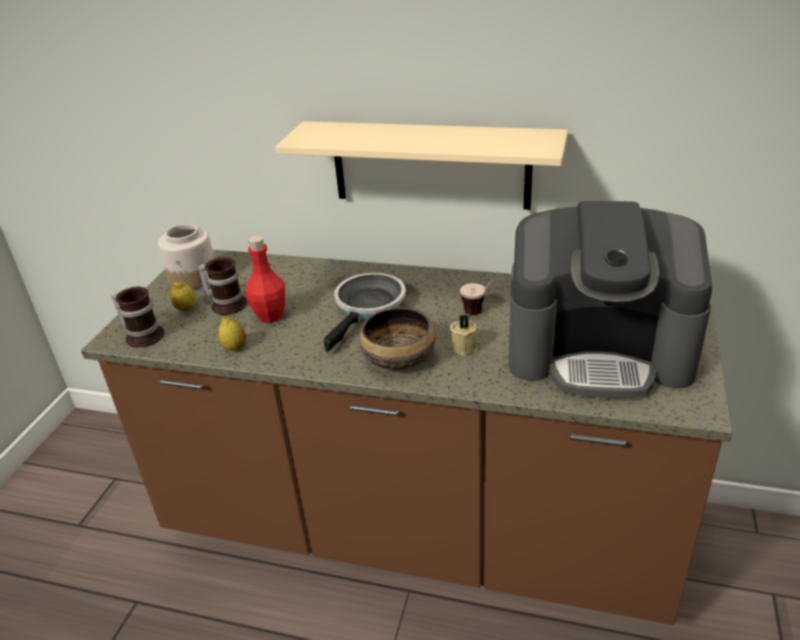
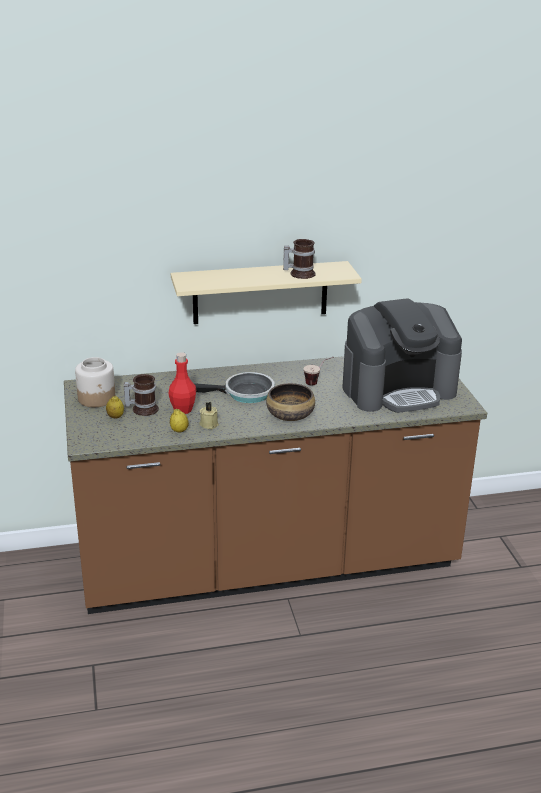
camera: 30 degrees left, 5 degrees down
(143, 334) = (104, 437): mug -> mug (300, 273)
(368, 308) = (244, 393): frying pan -> frying pan turned 90 degrees clockwise
(465, 347) = (324, 402): beige candle -> beige candle (209, 424)

